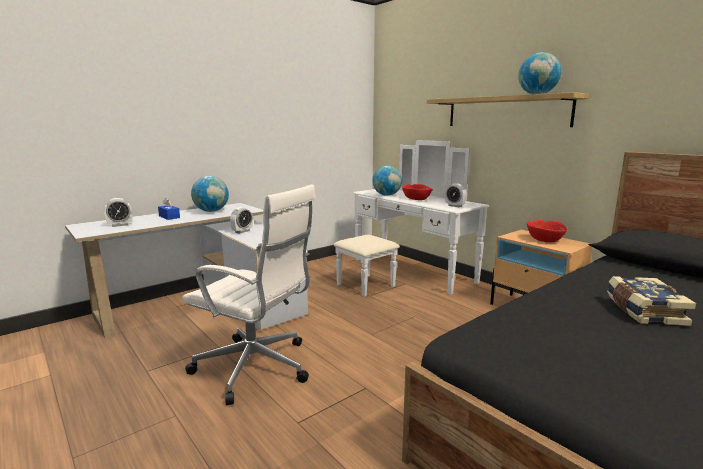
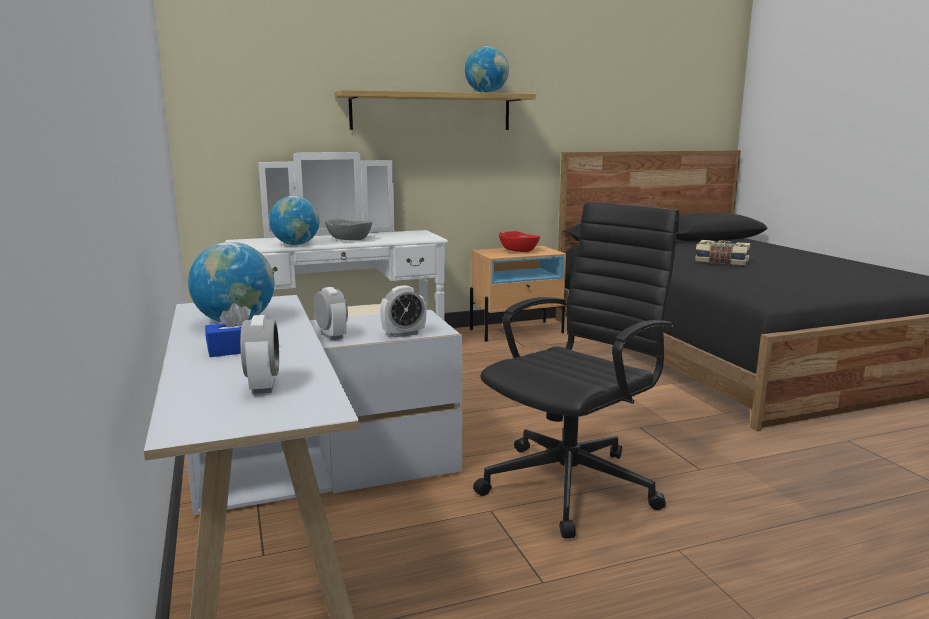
camera: 70 degrees left, 0 degrees up
(256, 368) = (573, 484): white office chair -> black office chair
(417, 199) = (349, 240): red bowl -> grey bowl
(455, 206) = (417, 236): alarm clock -> alarm clock (404, 334)

